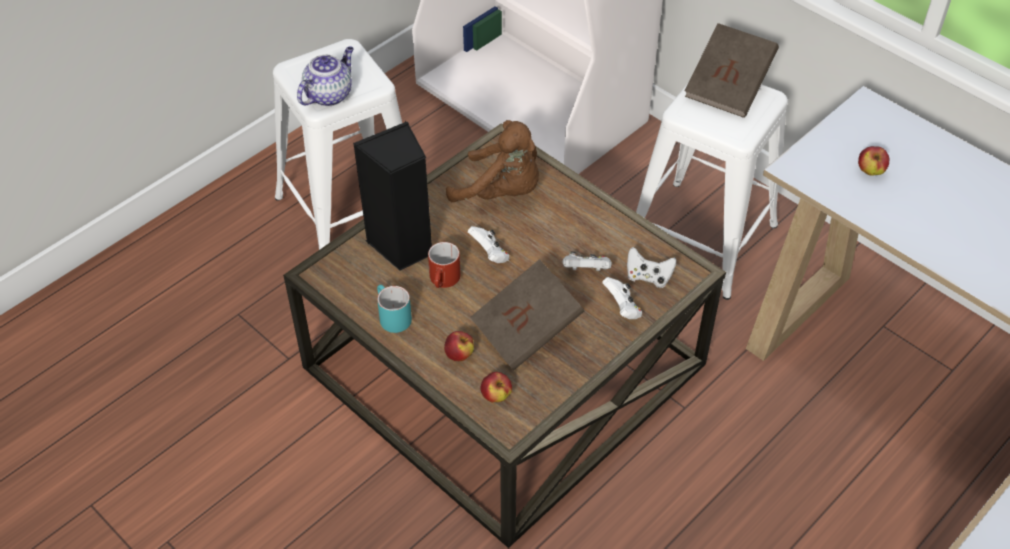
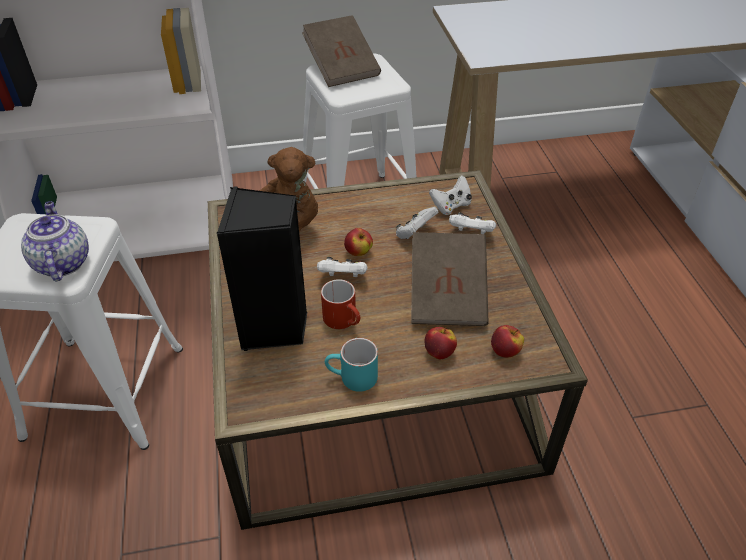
camera: 55 degrees left, 5 degrees down
(870, 171) = (515, 35): apple -> apple (358, 252)

